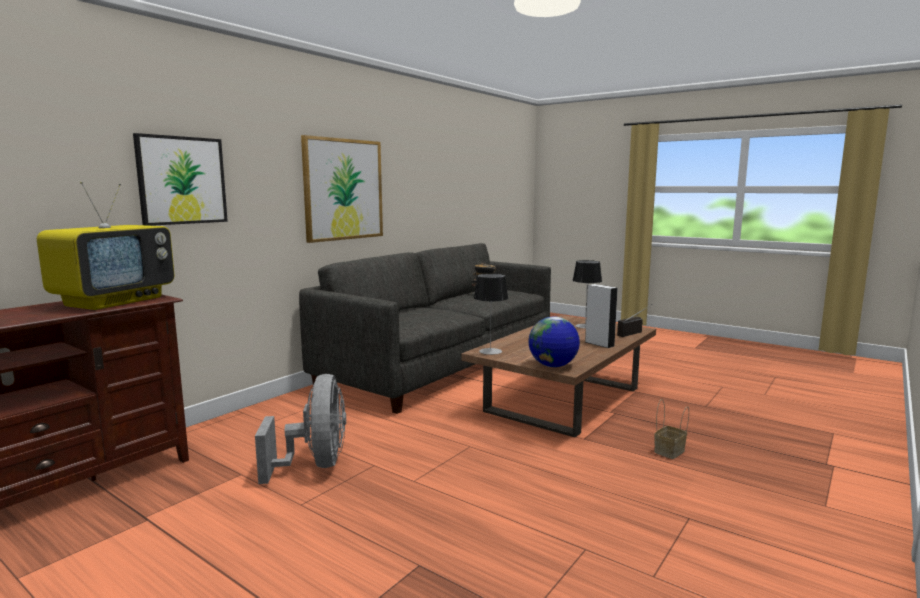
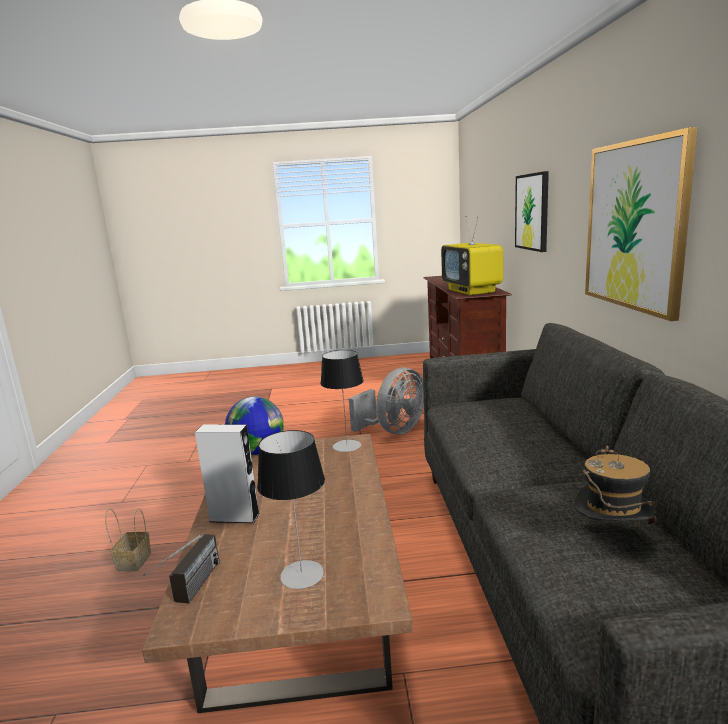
camera: 140 degrees right, 5 degrees up
(315, 465) = (394, 431): grey fan -> grey fan turned 90 degrees counterclockwise

